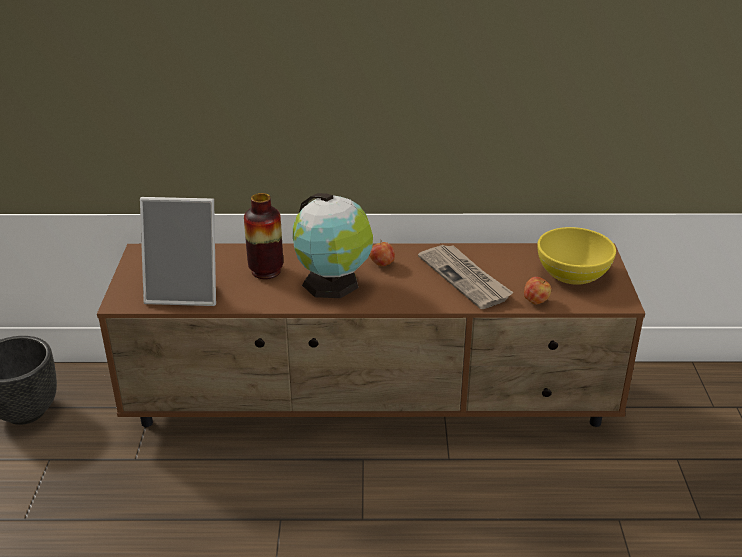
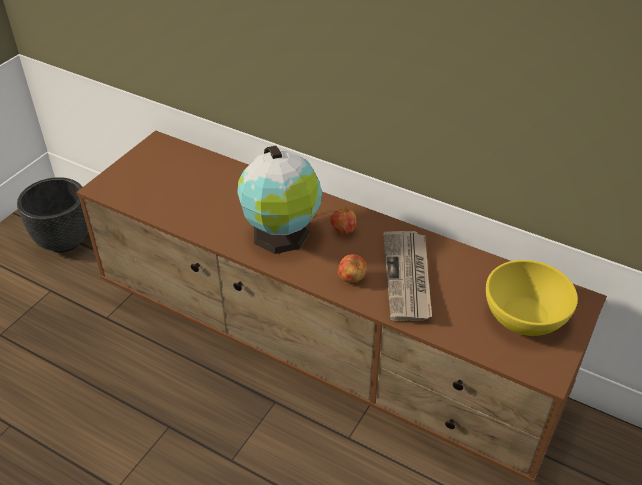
camera: 30 degrees right, 10 degrees up
(186, 291) = (157, 196): picture frame -> none
(266, 271) = (237, 200): vase -> none
(536, 301) = (456, 334): apple -> apple (351, 278)

